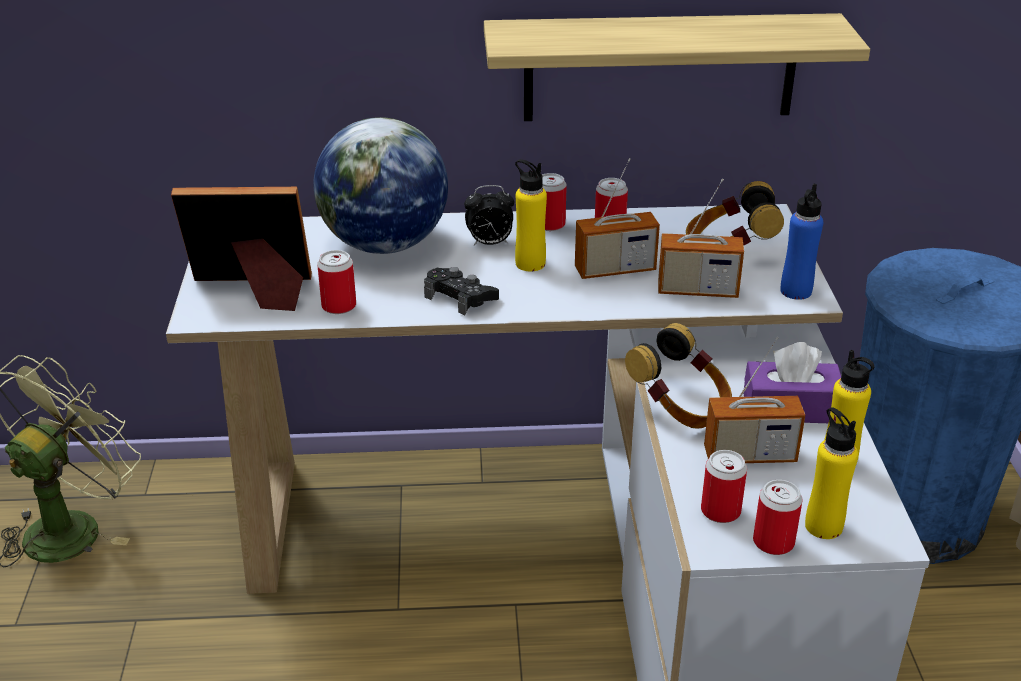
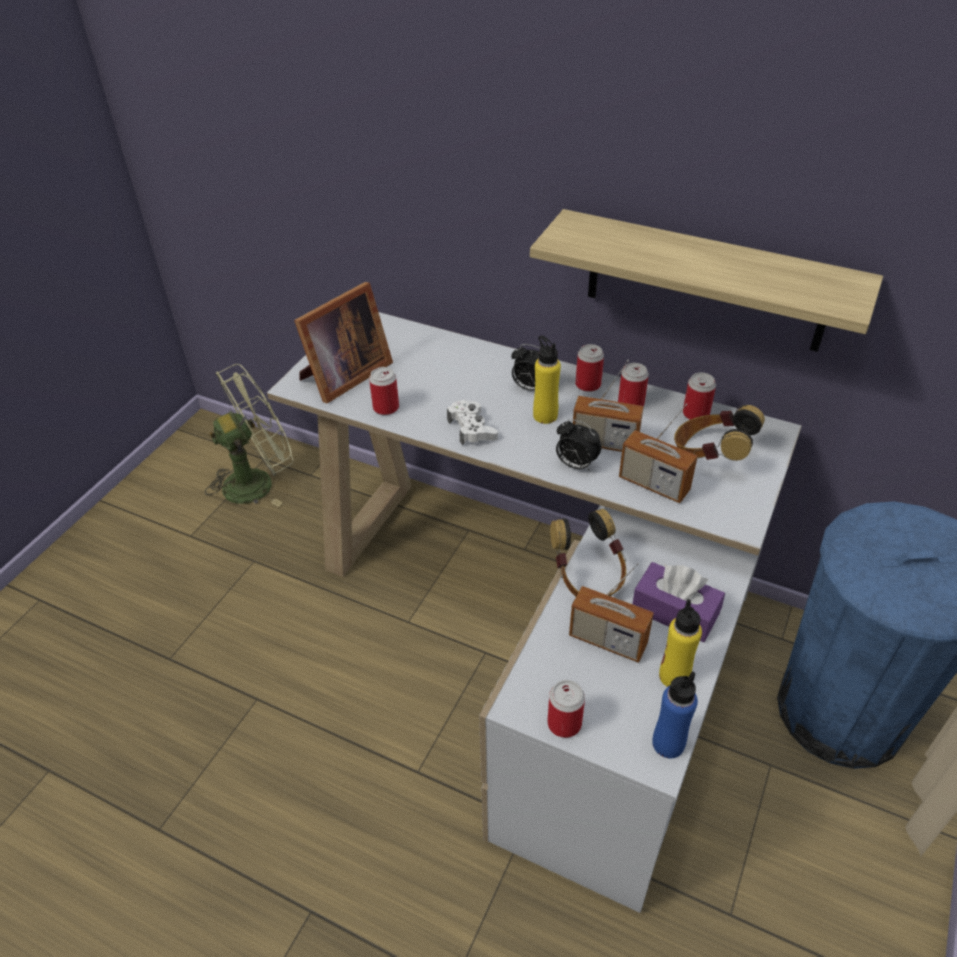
camera: 30 degrees right, 10 degrees up
(254, 291) = (343, 376): picture frame -> picture frame turned 105 degrees clockwise
(384, 245) = (455, 365): globe -> none
(460, 297) = (472, 428): black game controller -> white game controller
(603, 297) = (575, 465): none -> alarm clock
(720, 511) = (546, 678): can -> can (695, 414)
(795, 291) = (735, 514): blue bottle -> blue bottle (668, 743)
(823, 526) = (614, 727): yellow bottle -> none

